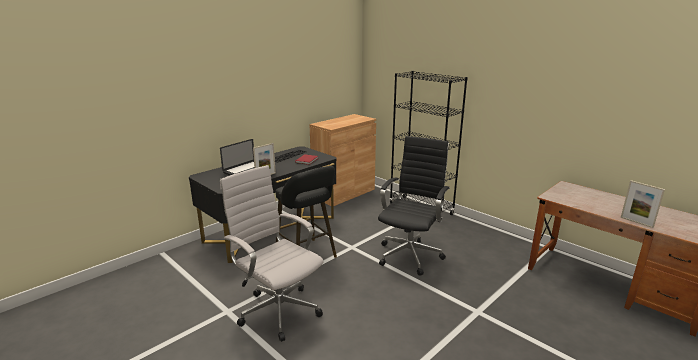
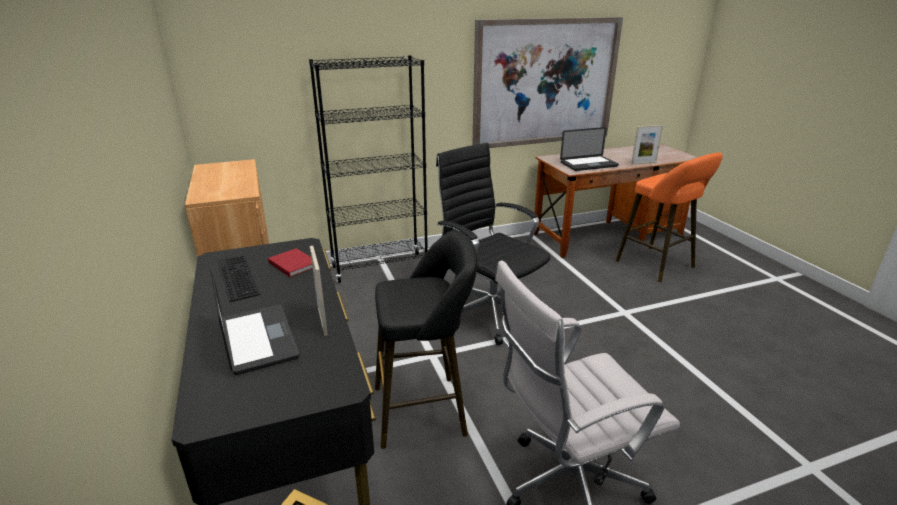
camera: 65 degrees left, 5 degrees up
(580, 200) = (588, 164): none -> laptop
(581, 118) = (544, 82): none -> picture
(591, 324) = (658, 265): none -> orange stool

